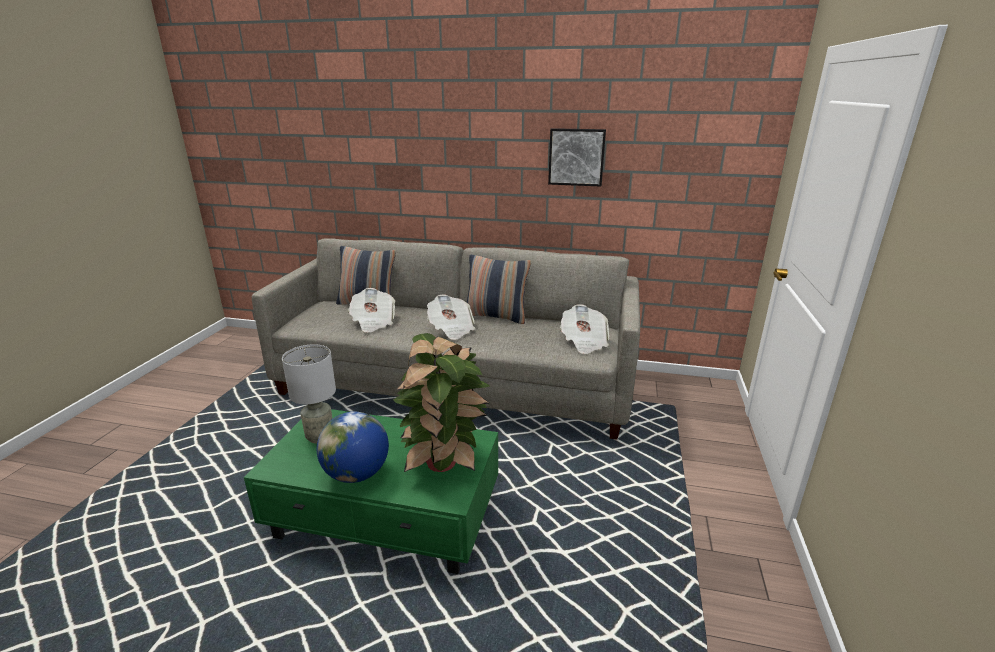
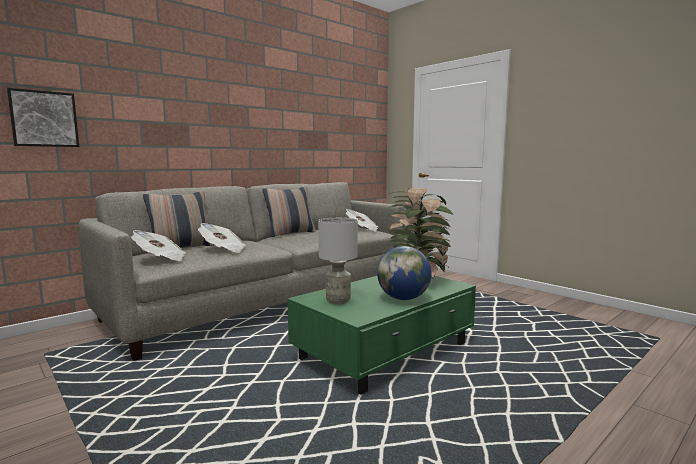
camera: 55 degrees left, 15 degrees down
(451, 329) = (284, 241): newspaper -> newspaper (161, 259)
(576, 157) = (299, 121): picture -> picture (44, 119)

